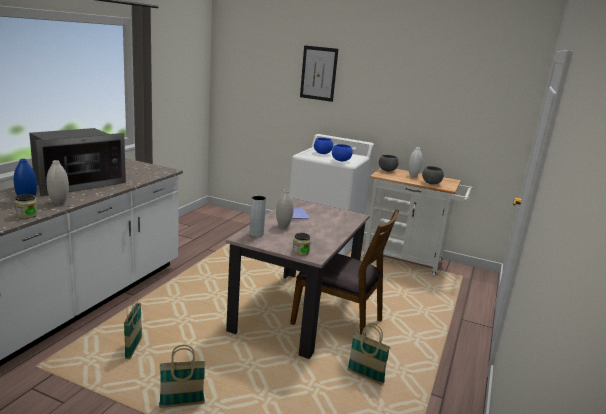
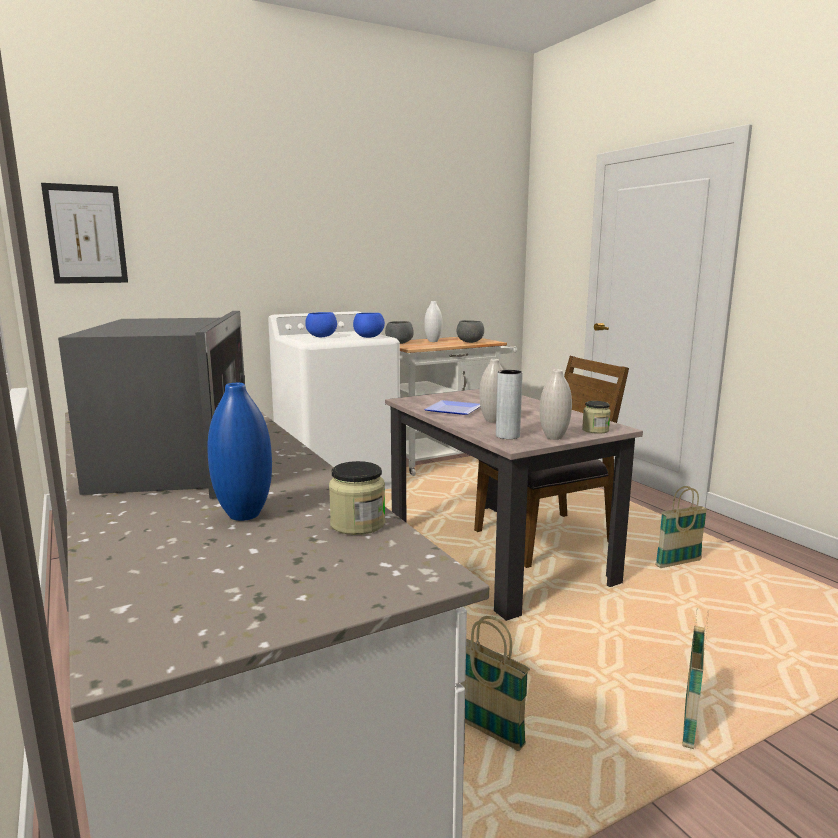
camera: 50 degrees left, 5 degrees down
(59, 203) = (304, 488): white vase -> white vase (554, 437)
(318, 73) = (253, 214): picture -> picture (86, 234)

